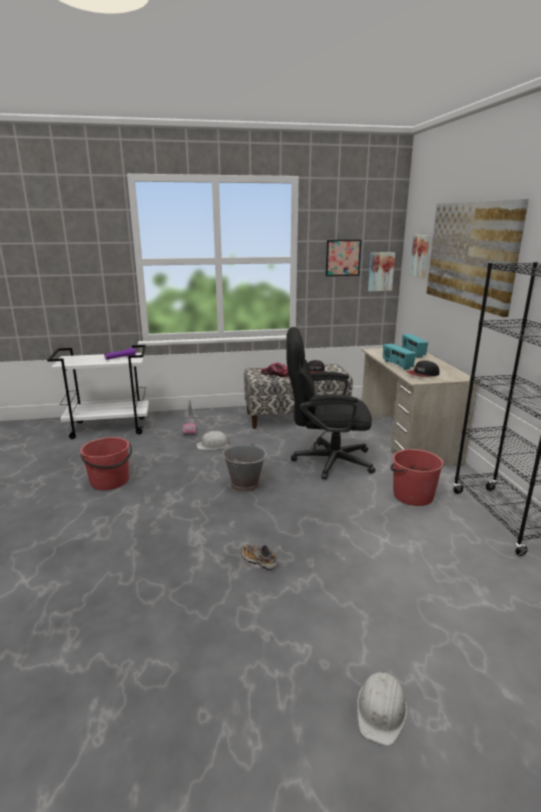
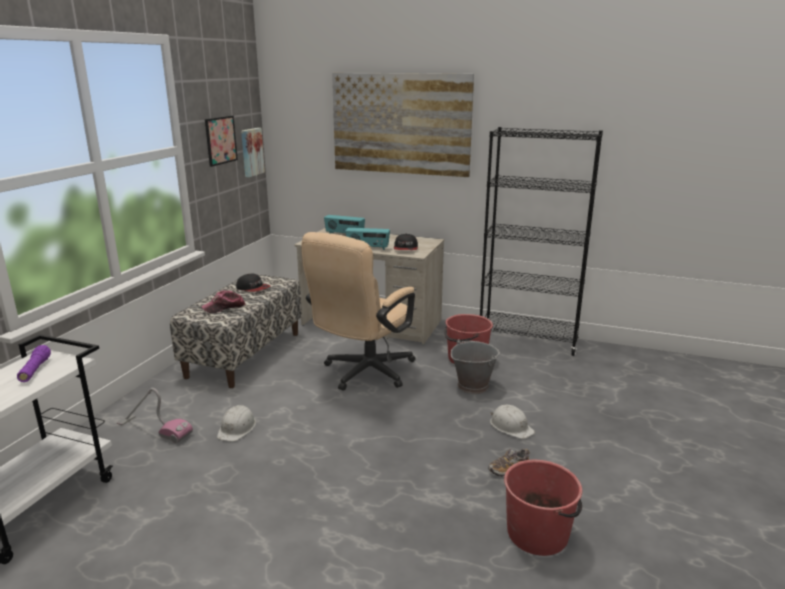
camera: 60 degrees left, 0 degrees up
(110, 481) = (230, 543): red bucket -> red bucket (538, 533)
(245, 484) = (360, 434): grey bucket -> grey bucket (473, 385)
(325, 461) = (363, 374): black office chair -> beige office chair
(381, 710) = (705, 471): white hard hat -> white hard hat (511, 426)
(421, 256) = (307, 129): picture -> none

